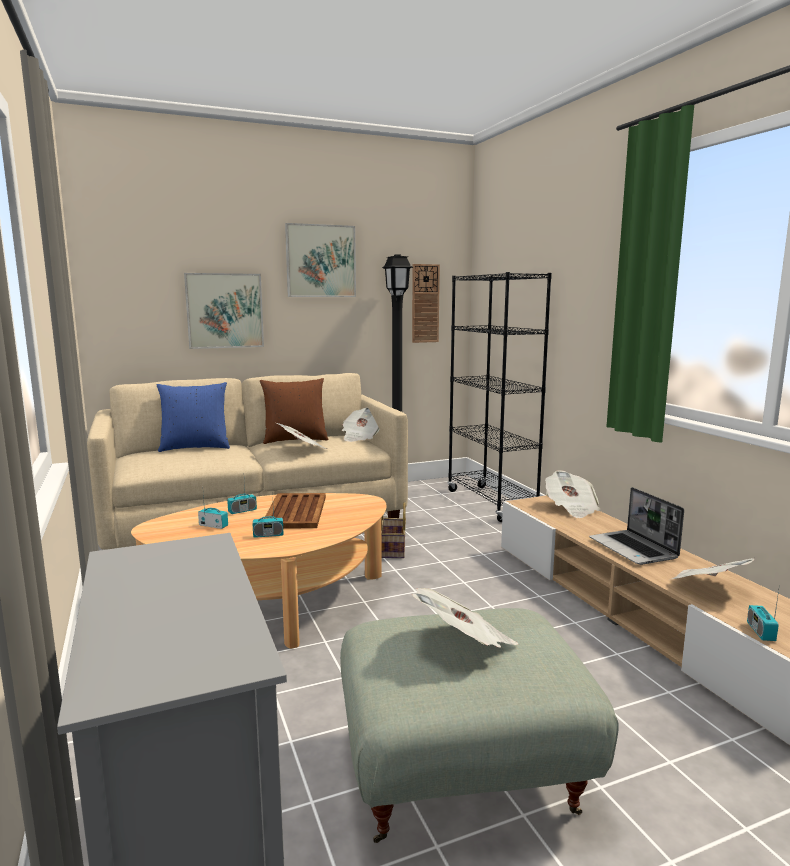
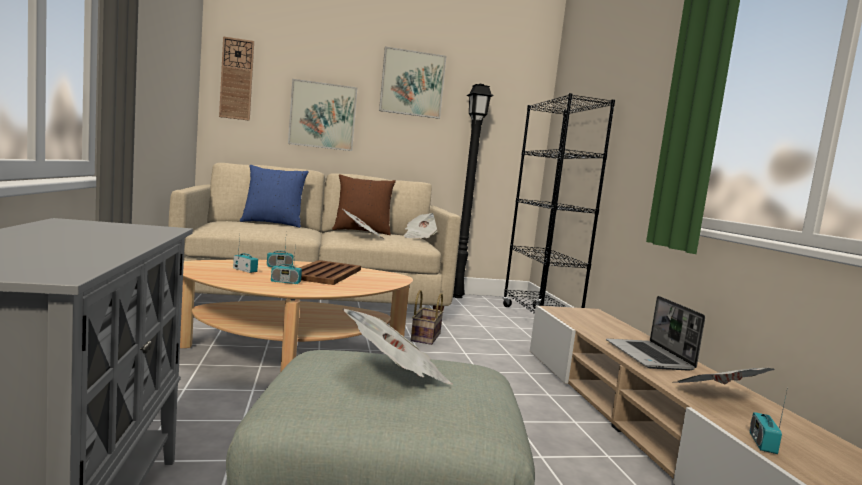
camera: 10 degrees right, 5 degrees down
(425, 303) = (504, 133): wall clock -> wall clock (236, 79)
(571, 508) = (601, 319): newspaper -> none

